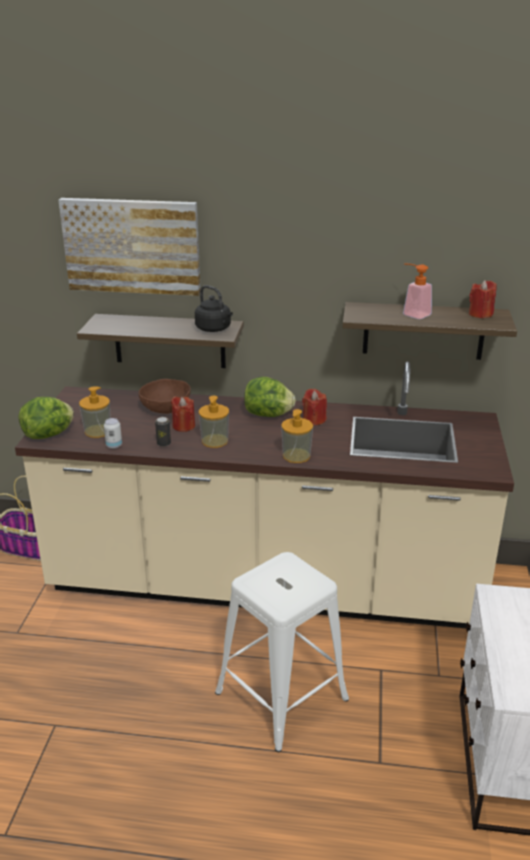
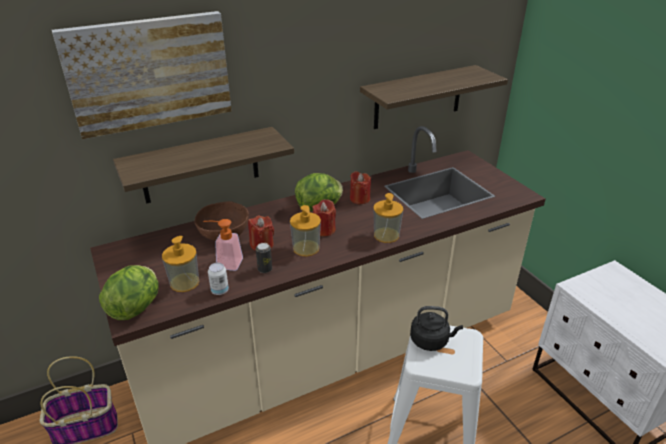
camera: 35 degrees left, 5 degrees up
(214, 329) = (259, 141): black kettle -> black kettle (431, 341)
(413, 314) = (424, 83): soap dispenser -> soap dispenser (225, 263)
(480, 314) = (466, 72): red candle -> red candle (324, 230)

